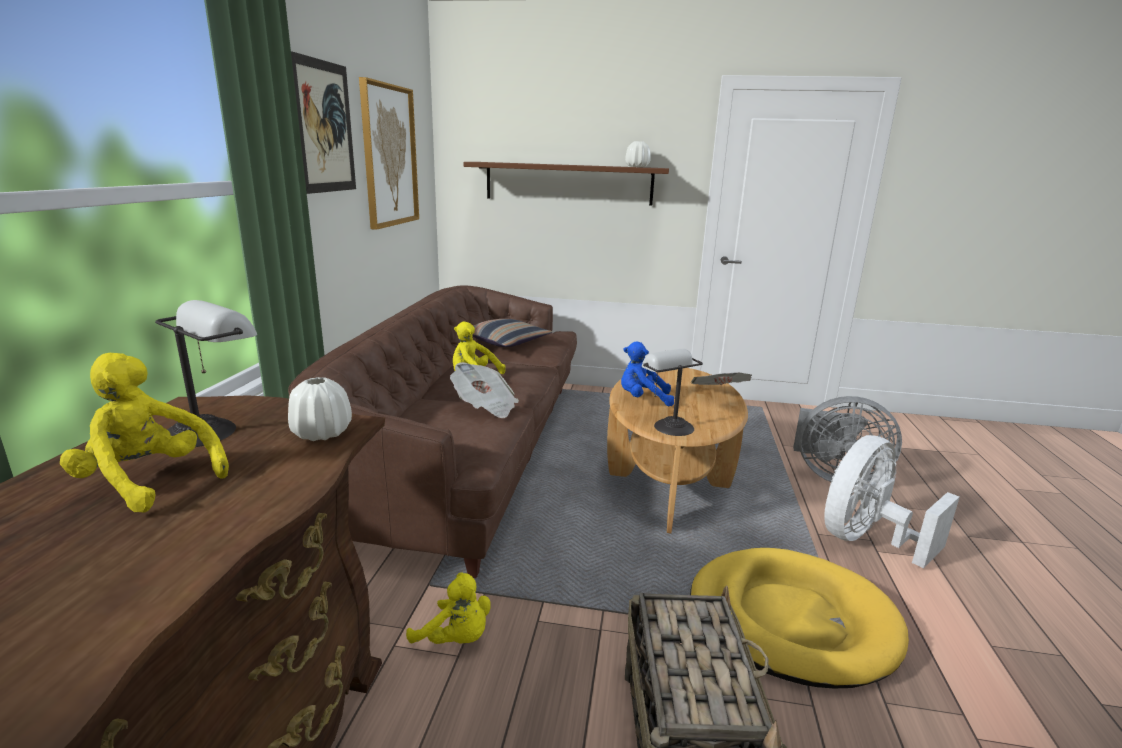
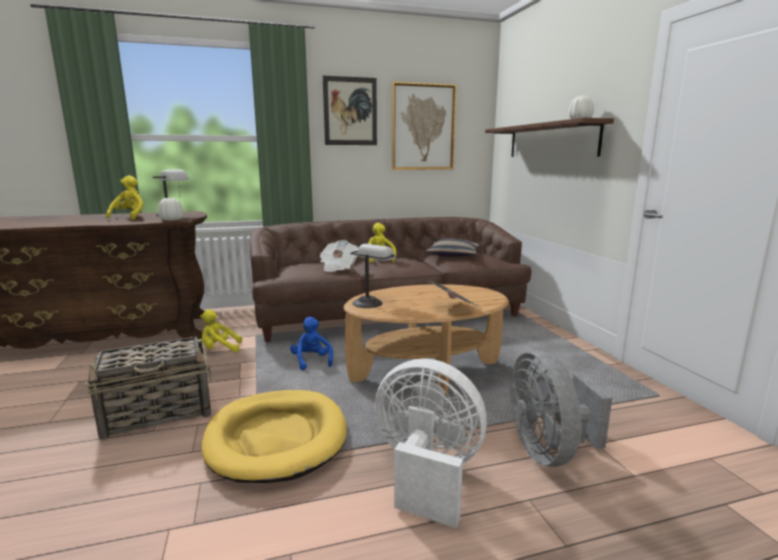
camera: 65 degrees right, 5 degrees down
(456, 639) = (219, 349): yellow plush toy -> yellow plush toy turned 75 degrees clockwise
(643, 399) = (407, 292): blue plush toy -> blue plush toy (312, 361)

